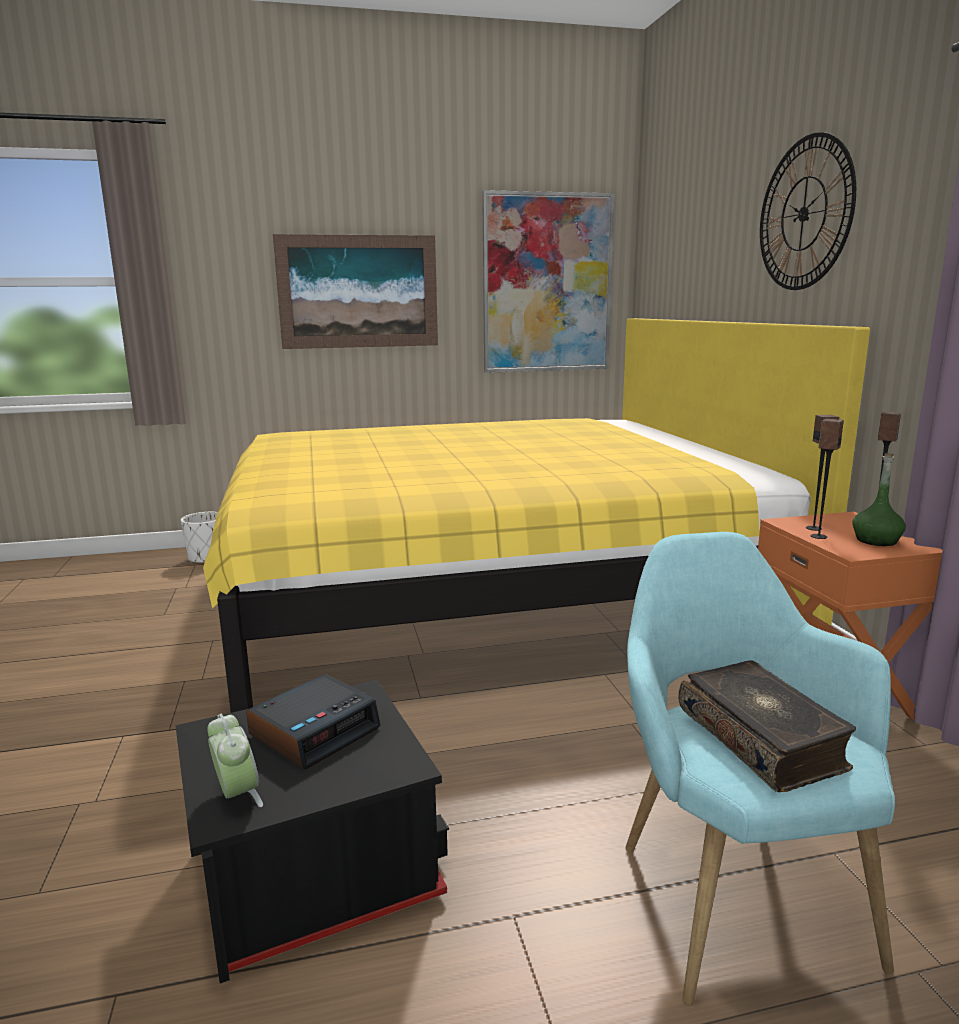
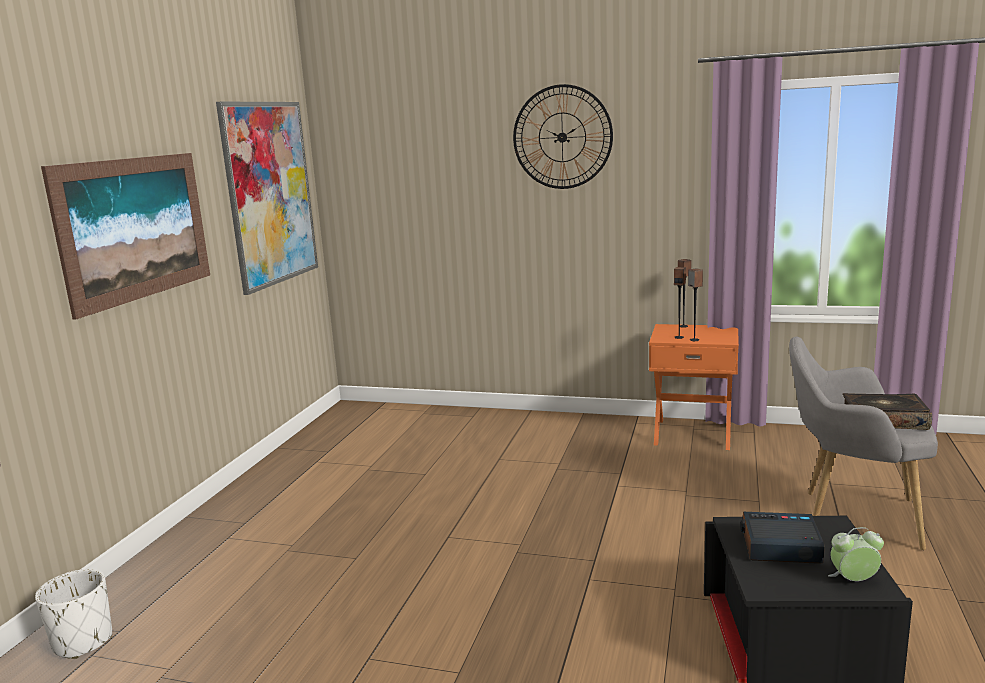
camera: 60 degrees left, 0 degrees up
(315, 731) = (779, 546): alarm clock -> alarm clock turned 60 degrees counterclockwise
(489, 592) = (433, 491): yellow bed -> none
(730, 892) = (851, 516): turquoise armchair -> grey armchair
(876, 541) = (711, 333): green bottle -> none

